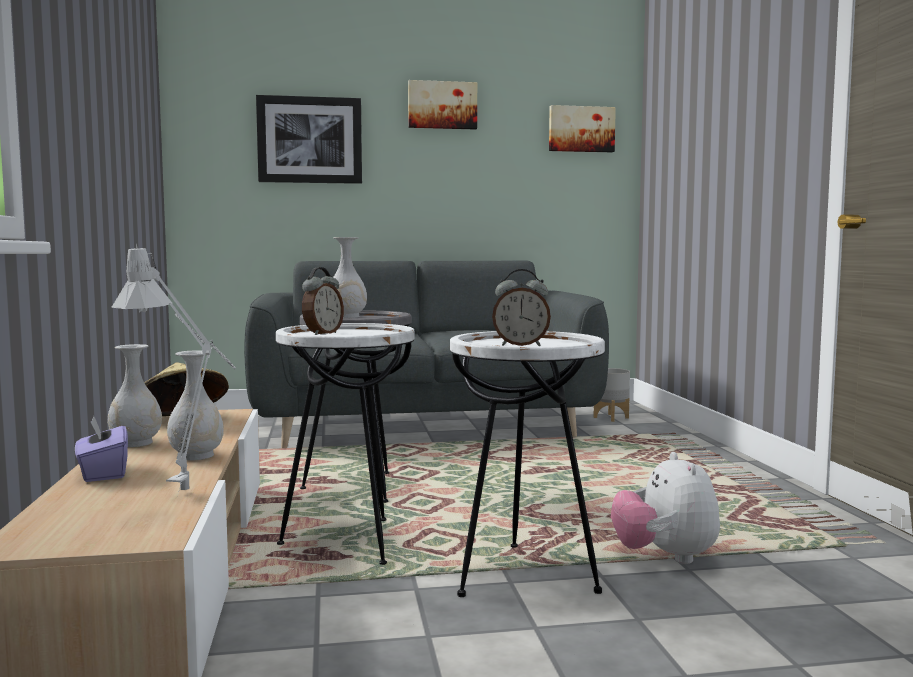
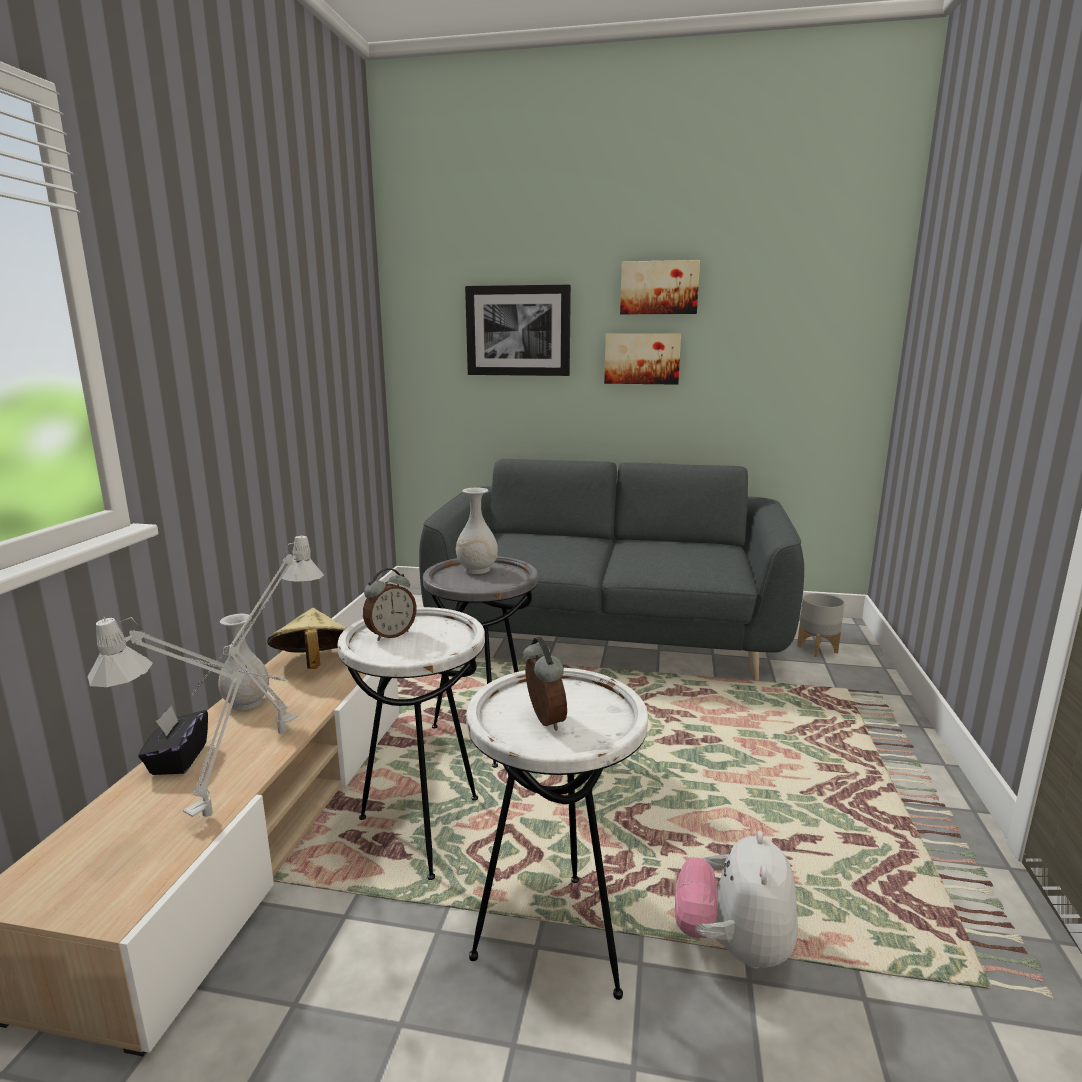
camera: 20 degrees right, 10 degrees up
(103, 473) = (178, 759): purple tissue box -> black tissue box
(197, 456) = (274, 740): white vase -> grey table lamp
(521, 345) = (543, 721): alarm clock -> alarm clock turned 135 degrees counterclockwise
(581, 129) = (826, 309): picture -> picture (642, 359)

